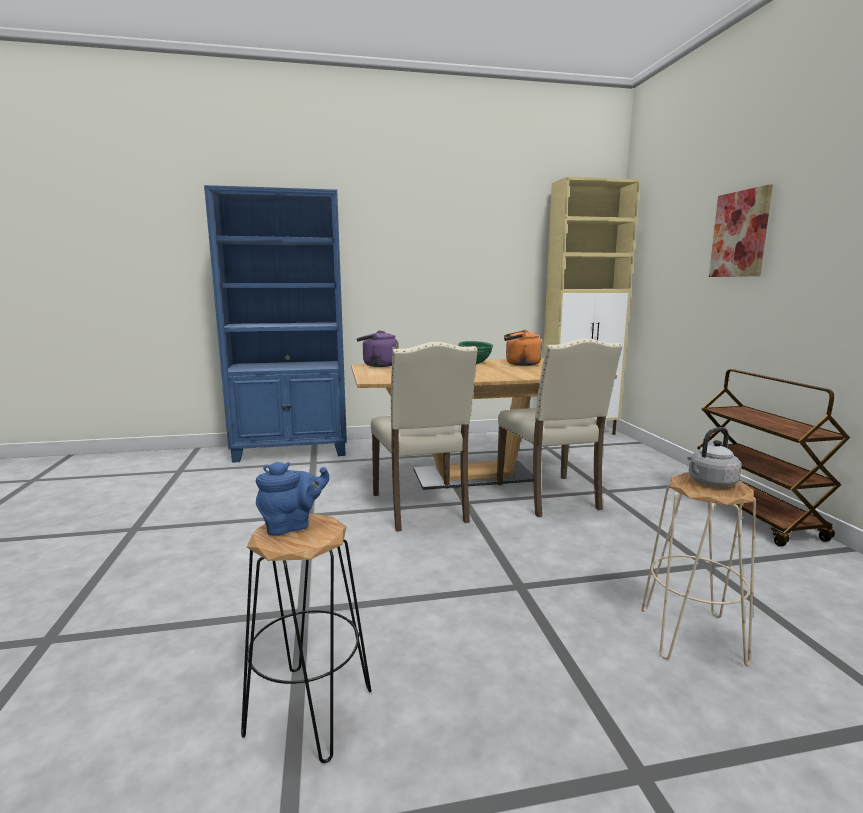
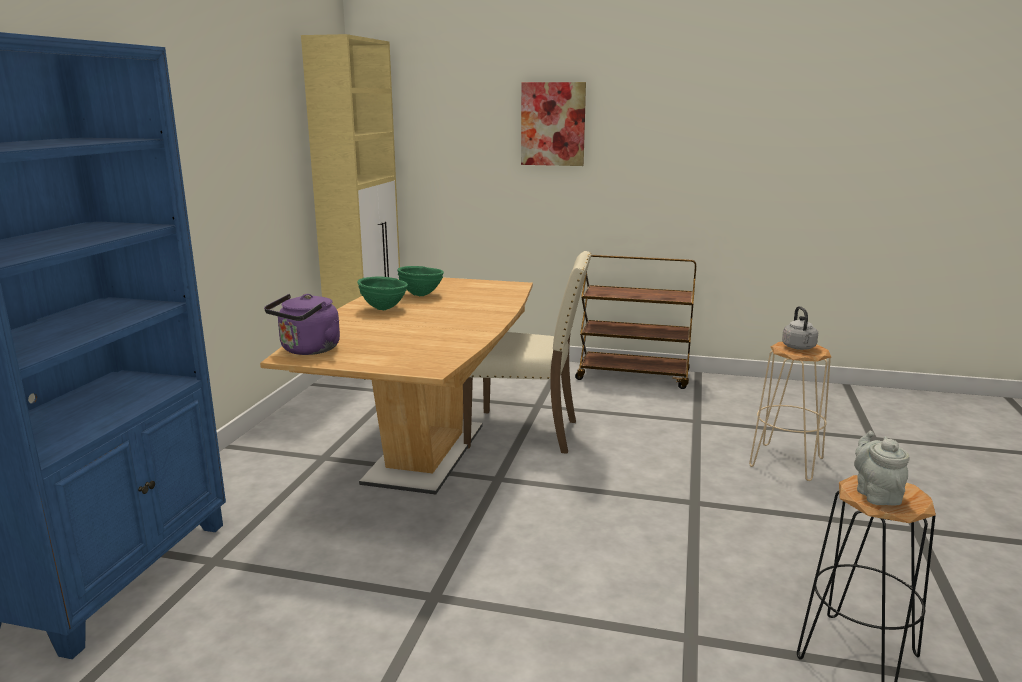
camera: 65 degrees left, 5 degrees up
(292, 526) = (876, 494): blue teapot -> grey teapot
(422, 508) = (489, 508): beige chair -> none
(520, 364) = (421, 295): orange kettle -> green bowl

